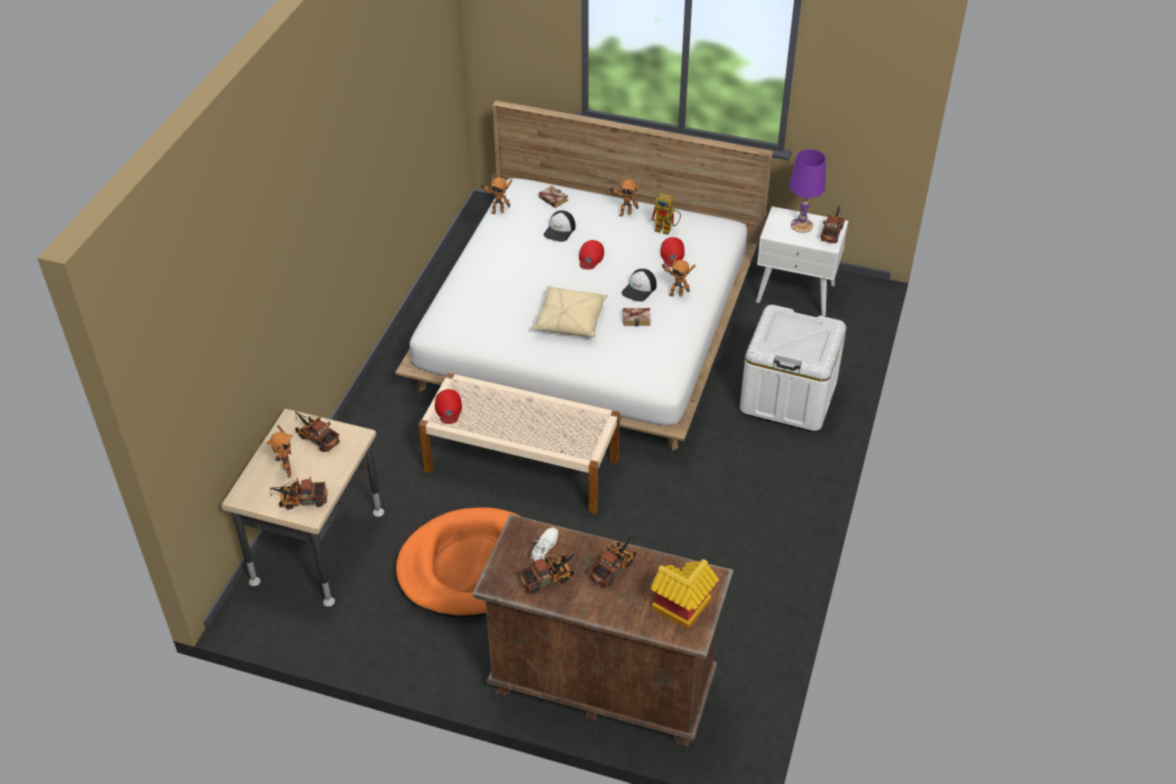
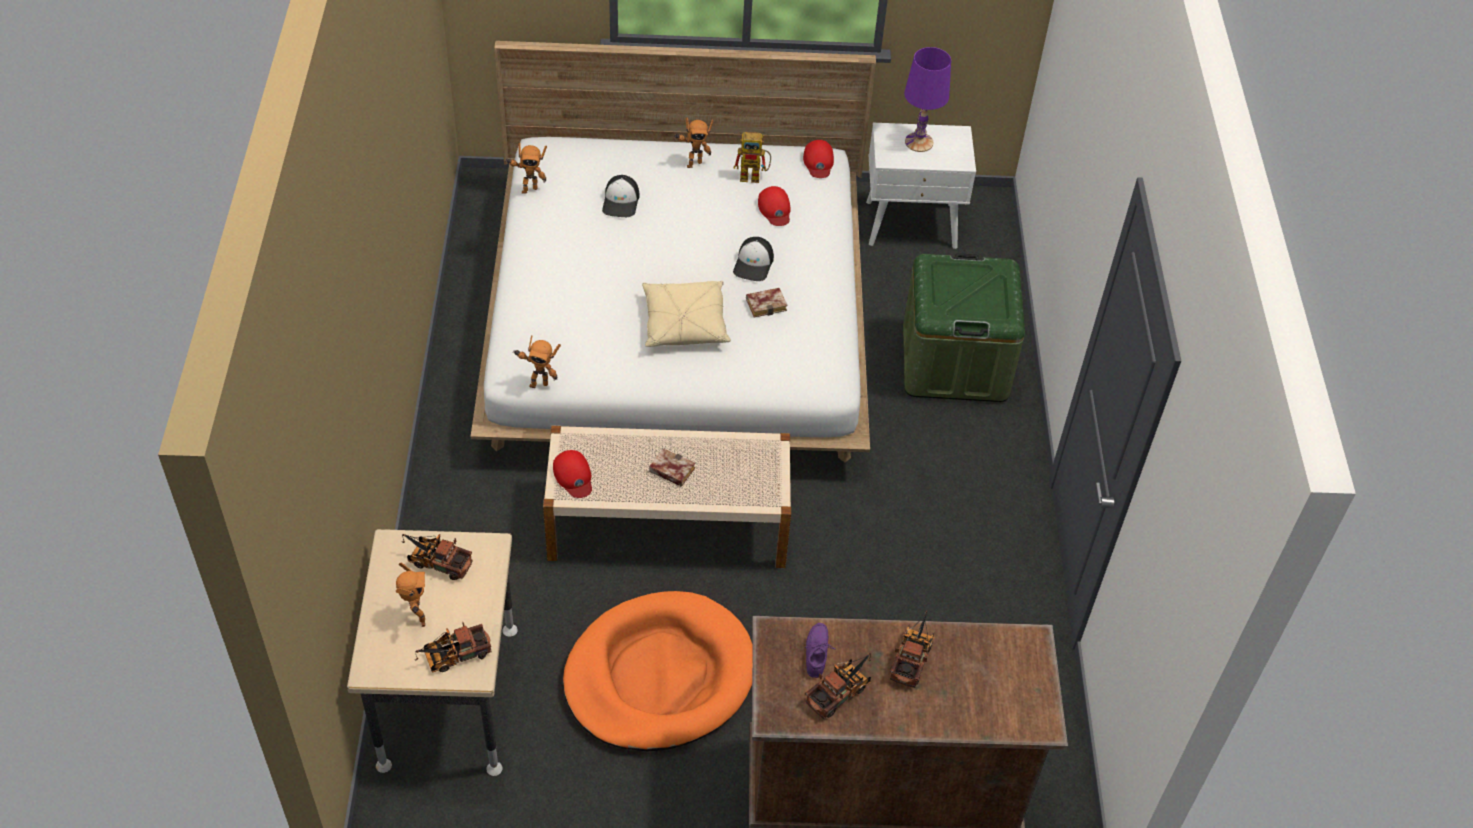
camera: 20 degrees left, 5 degrees up
(546, 549) = (819, 653): white shoe -> purple shoe
(551, 199) = (592, 159): book -> book (670, 470)
(590, 257) = (675, 232): red cap -> red cap (818, 162)
(675, 294) = (800, 262): toy robot -> toy robot (538, 383)
(681, 610) = (1015, 694): toy house -> none
(788, 396) = (954, 362): white storage box -> green storage box
(832, 231) = (958, 143): toy truck -> none

